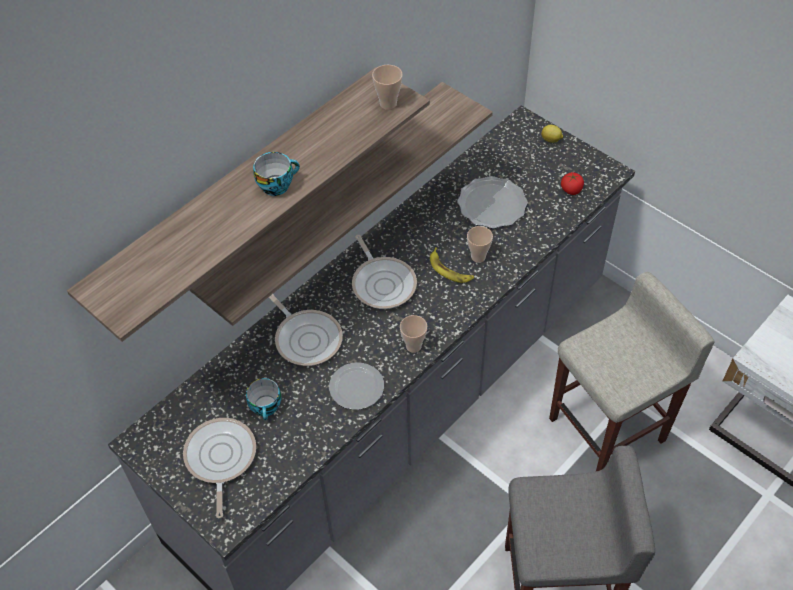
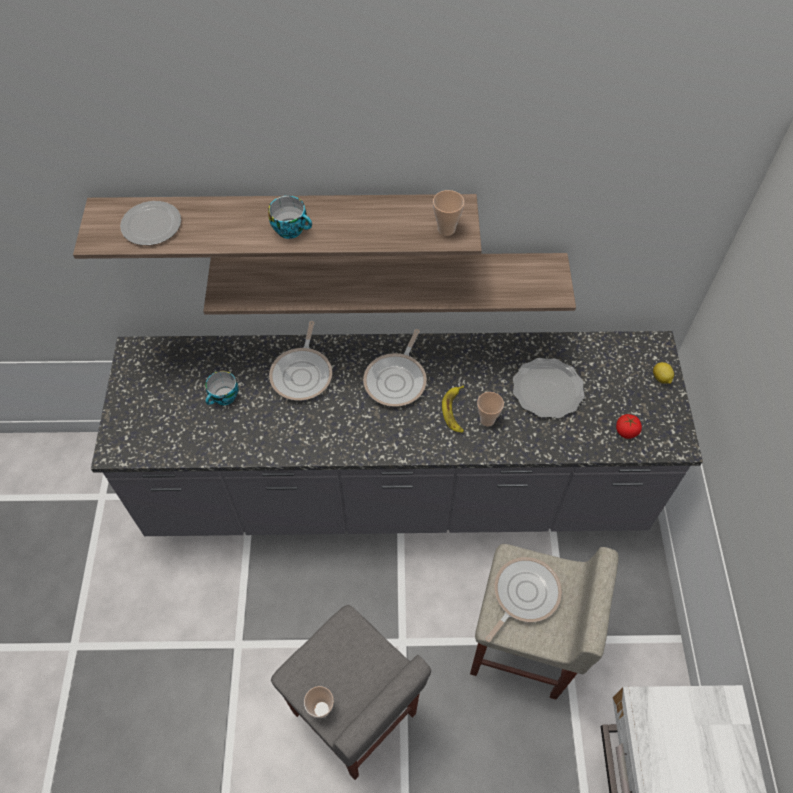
camera: 45 degrees right, 5 degrees up
(220, 459) = (160, 405): frying pan -> frying pan (523, 595)
(357, 388) = (291, 437): plate -> plate (151, 226)
(413, 346) = (361, 443): cup -> cup (321, 709)

